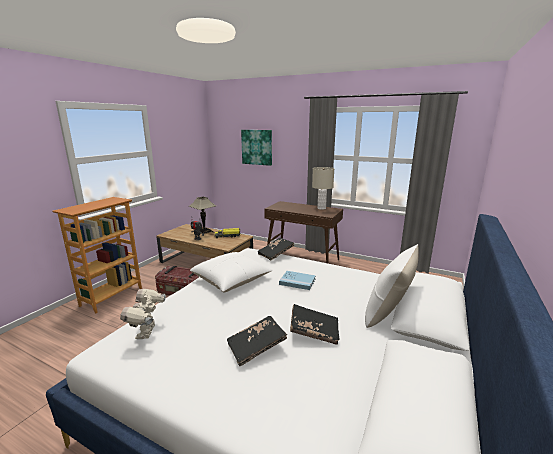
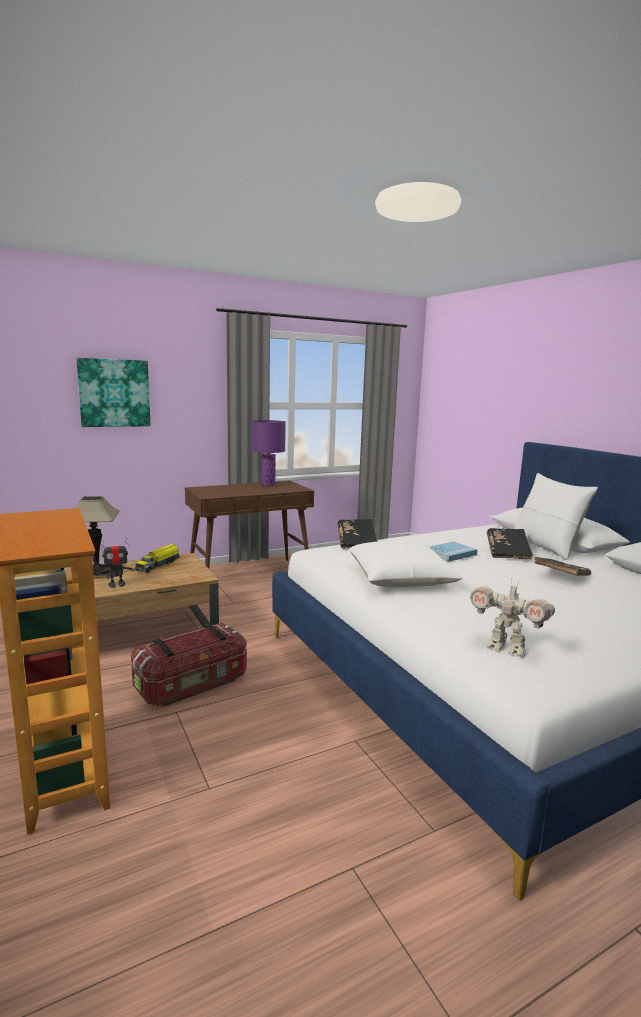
camera: 55 degrees left, 5 degrees down
(256, 347) = (577, 602): black book -> black book (507, 552)
(321, 208) = (268, 484): beige table lamp -> purple table lamp

